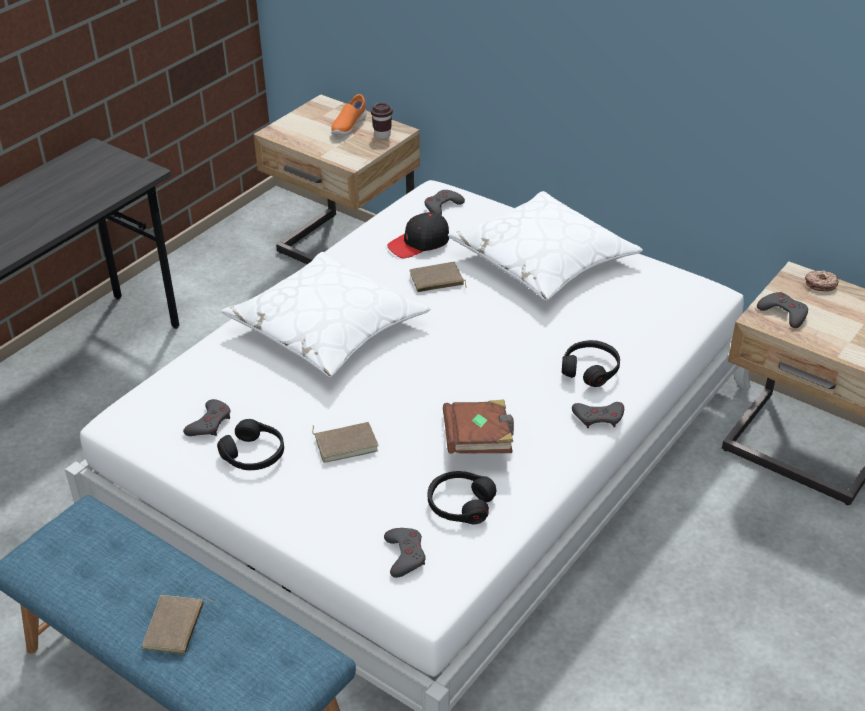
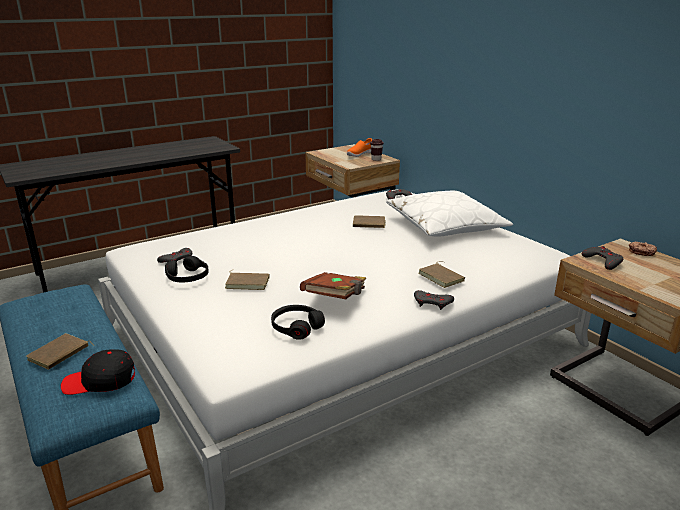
camera: 20 degrees right, 15 degrees down
(327, 328) = (284, 233): white pillow -> none
(405, 555) = (234, 346): grey game controller -> none
(419, 243) = (371, 209): black cap -> black cap (100, 381)
(590, 369) = (442, 277): black headphones -> brown book

